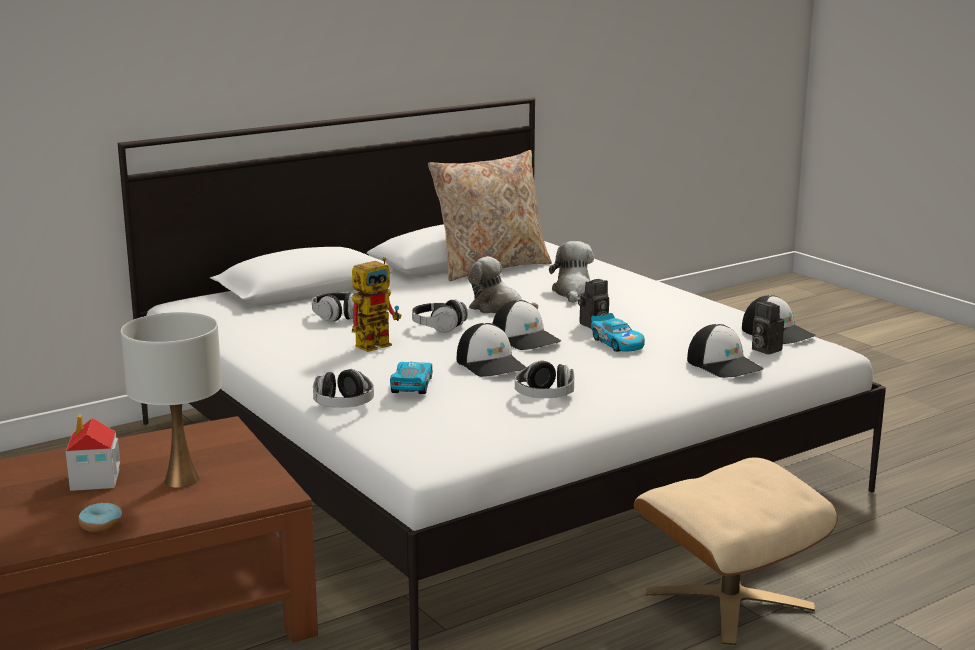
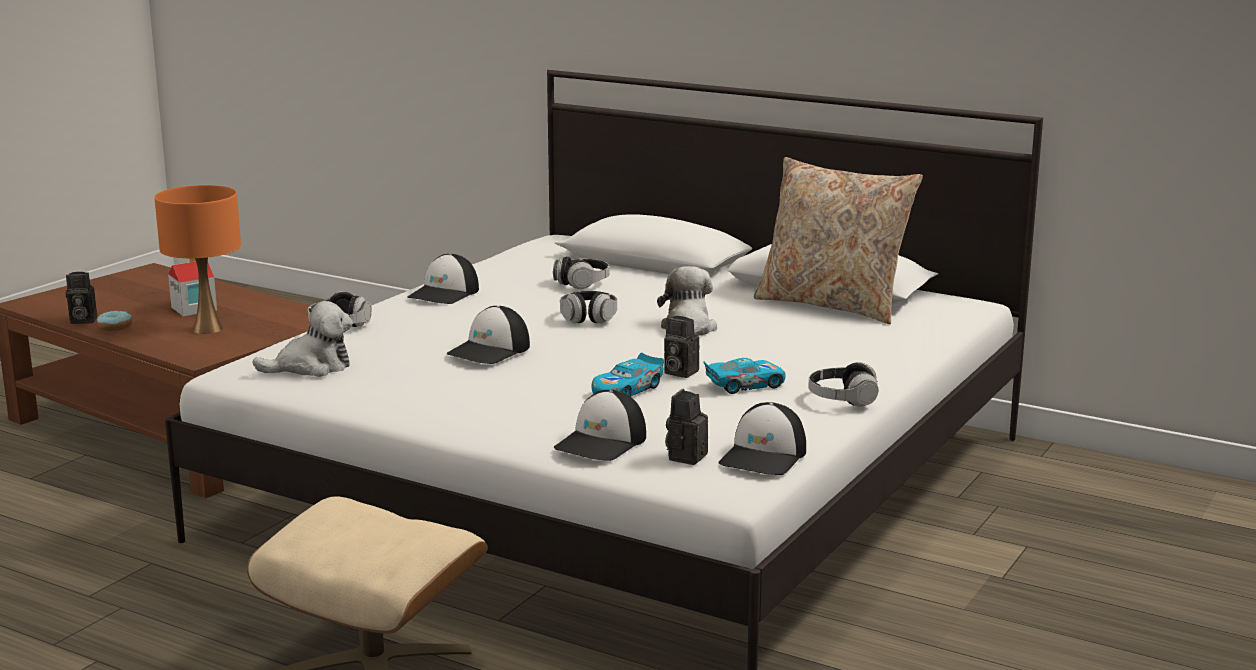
camera: 65 degrees right, 0 degrees up
(45, 542) = (81, 321): none -> camera
(181, 480) = (207, 329): white table lamp -> orange table lamp
(377, 343) = (516, 308): toy robot -> none
(411, 386) = (403, 336): toy car -> toy car (745, 385)
(525, 338) = (592, 352): cap -> cap (444, 294)
(544, 397) = (420, 384): headphones -> headphones (842, 400)
(573, 292) = (790, 348): plush toy -> plush toy (311, 367)

